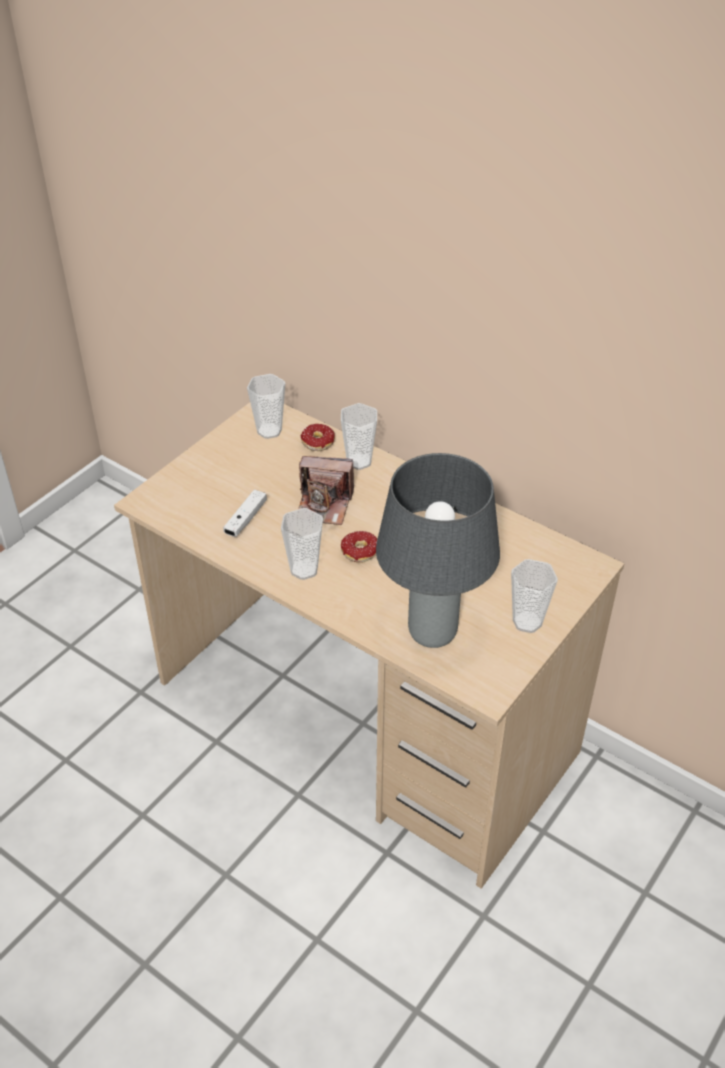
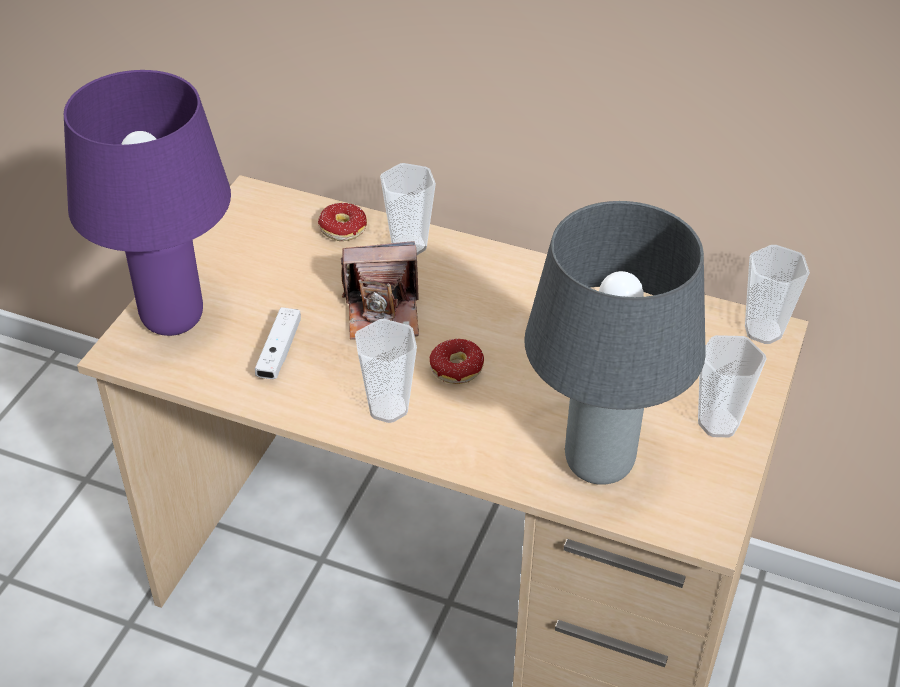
camera: 15 degrees left, 0 degrees up
(183, 486) = (171, 320): none -> purple table lamp
(269, 431) = (269, 224): cup -> cup (763, 331)

